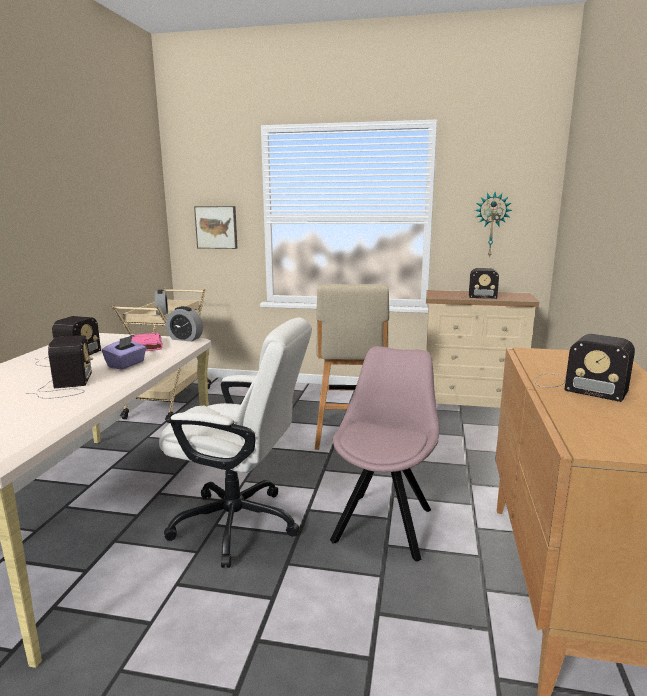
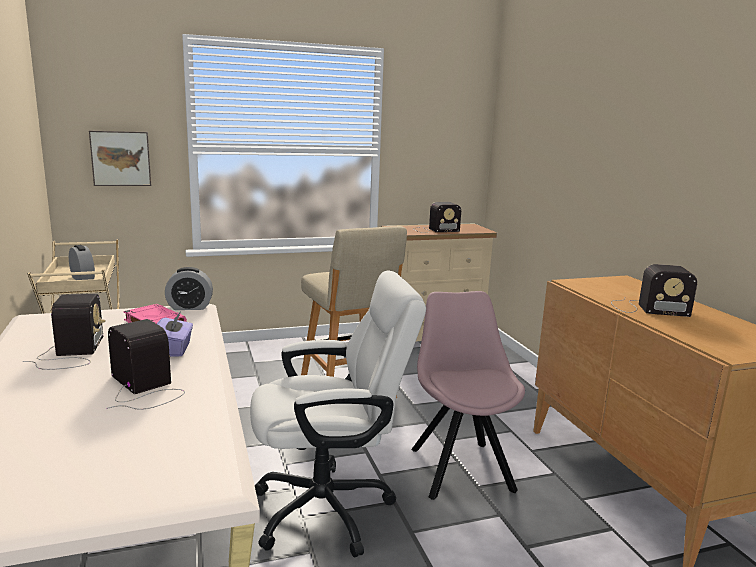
camera: 30 degrees left, 0 degrees up
(491, 225) = (435, 157): wall clock -> none

